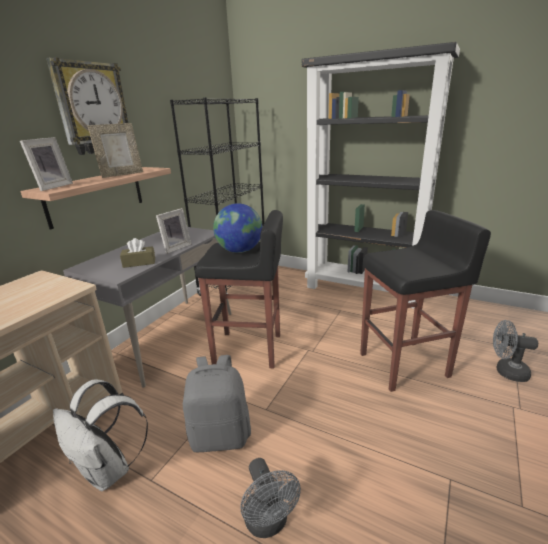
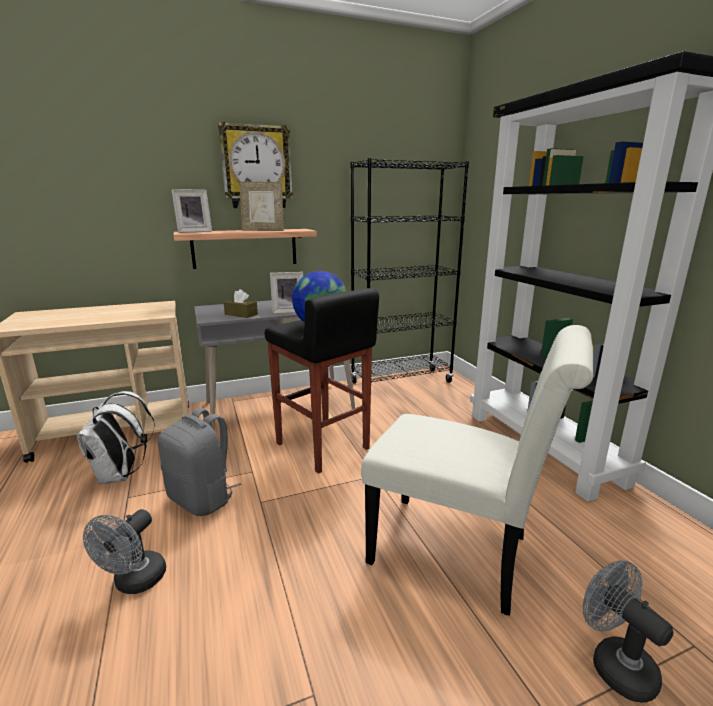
camera: 40 degrees right, 5 degrees down
(405, 365) = (460, 553): black stool -> white chair

